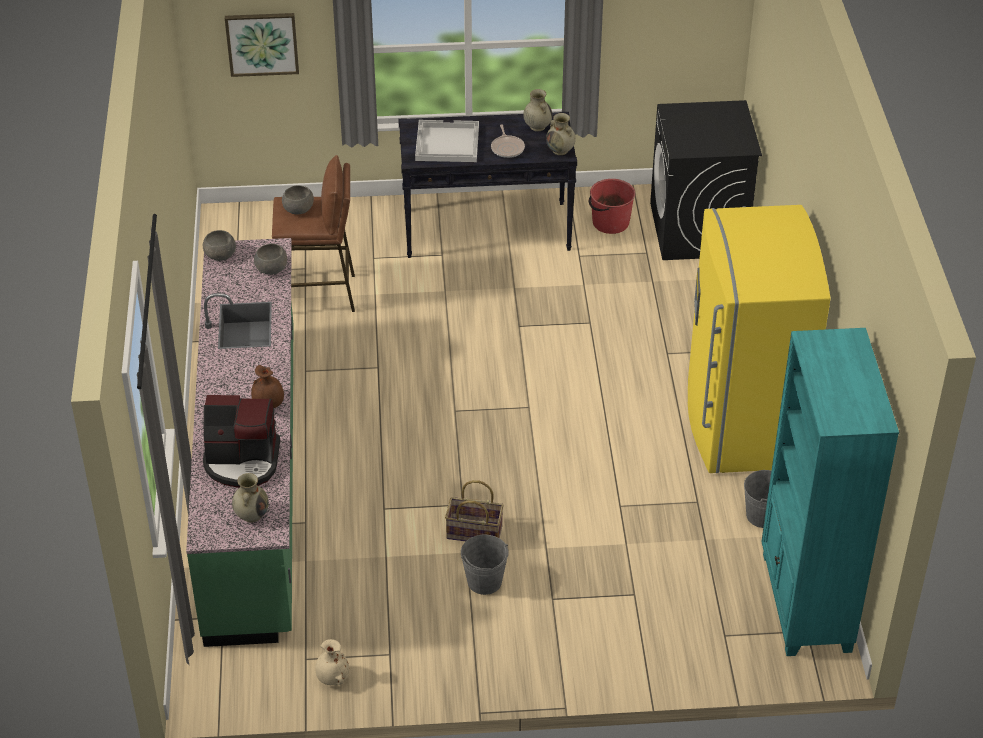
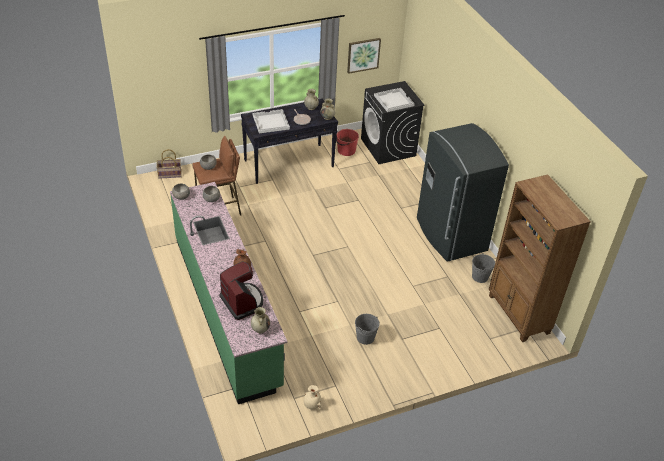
camera: 20 degrees left, 0 degrees up
(242, 461) = (242, 302): coffee machine -> coffee machine turned 105 degrees counterclockwise
(262, 43) = (168, 84): picture -> picture (363, 55)
(474, 533) = (349, 314): basket -> basket (169, 174)
(702, 136) = (393, 100): none -> white tray
(740, 424) = (450, 235): yellow fridge -> grey fridge
(805, 603) = (518, 314): turquoise bookcase -> brown bookcase

